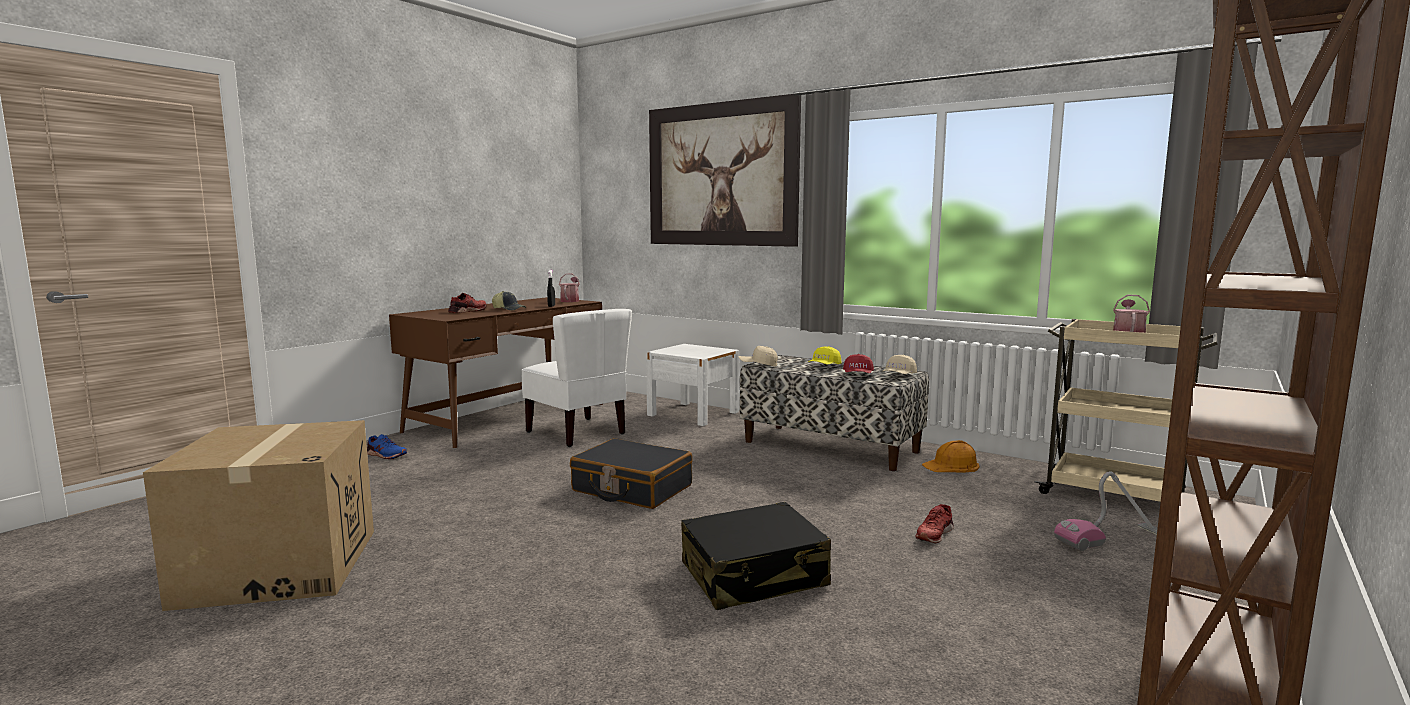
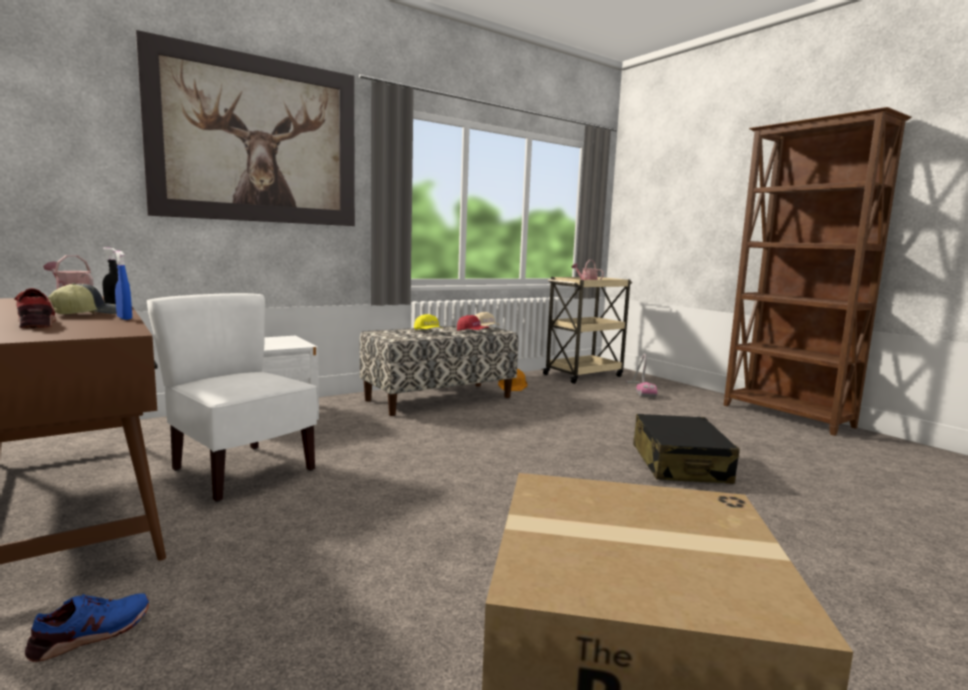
camera: 70 degrees left, 0 degrees up
(499, 313) = (124, 318): none -> blue spray bottle
(577, 433) = (241, 471): white chair -> white chair turned 120 degrees counterclockwise
(631, 488) = (474, 473): black suitcase -> none
(758, 365) = (397, 339): beige cap -> none
(934, 534) = (623, 413): red shoe -> none

